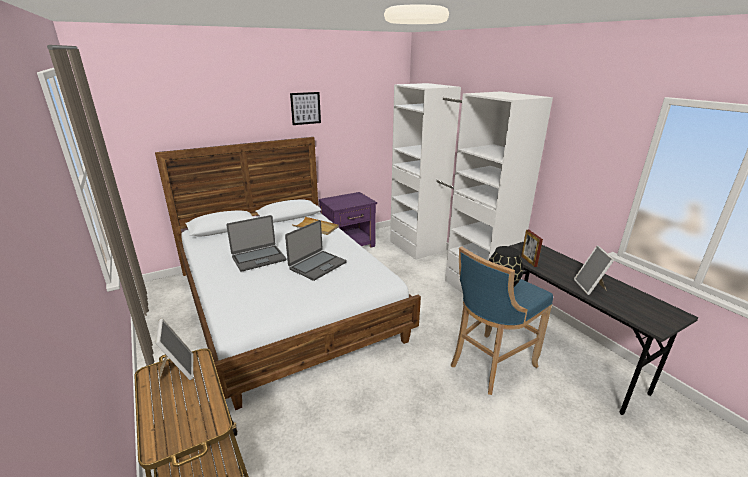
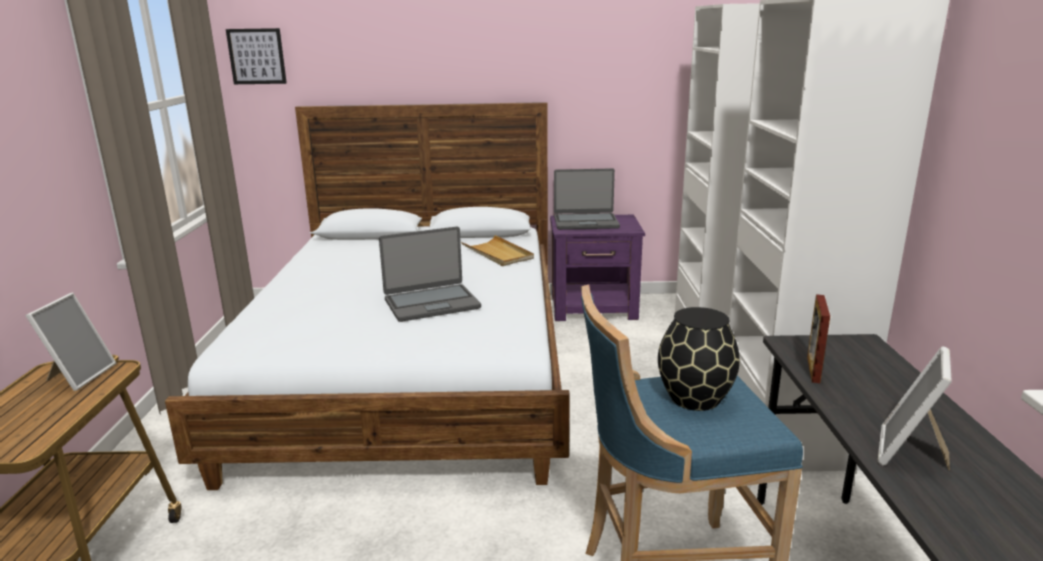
camera: 30 degrees right, 5 degrees down
(258, 258) = (363, 278): laptop -> laptop (585, 222)
(305, 108) = (538, 52): picture -> picture (256, 56)

